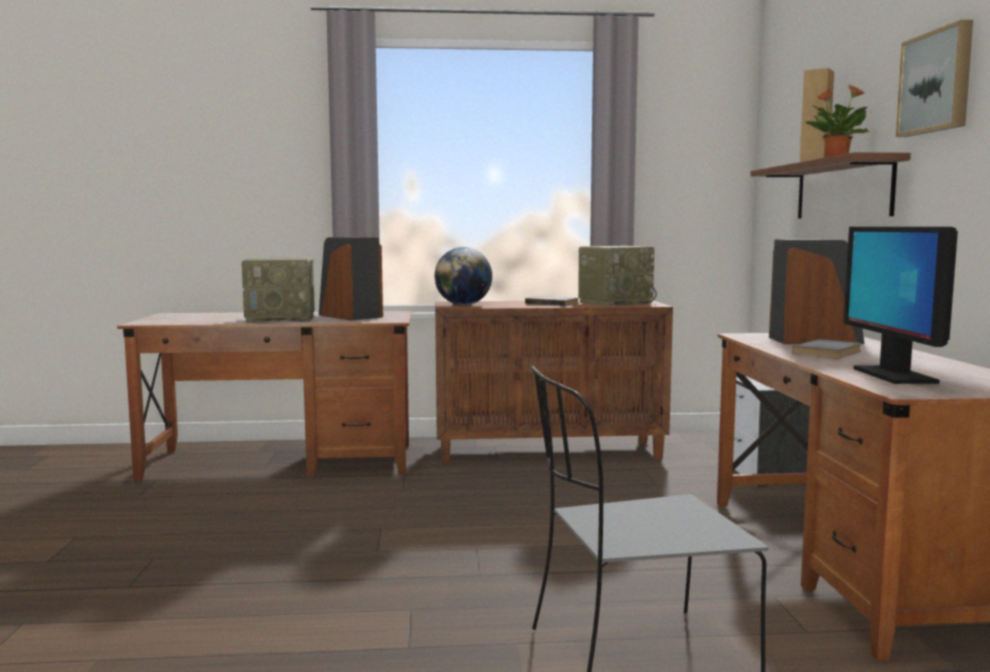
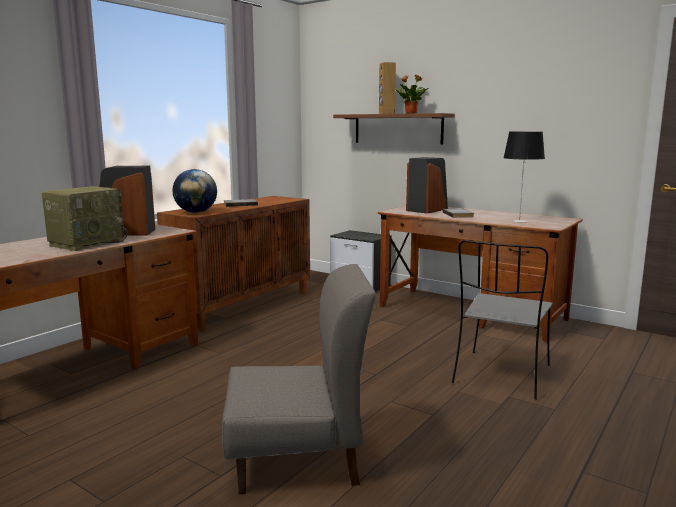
camera: 50 degrees left, 5 degrees up
(195, 608) = (297, 459): none -> grey chair
(615, 302) = (268, 199): radio -> none
(893, 375) = (520, 221): monitor -> table lamp
(937, 82) = (473, 81): picture -> none

